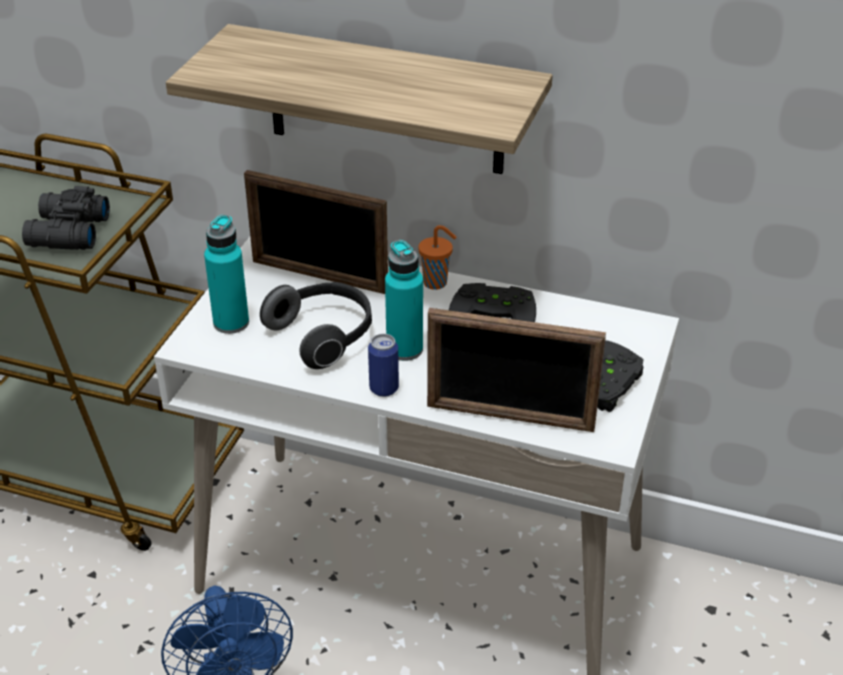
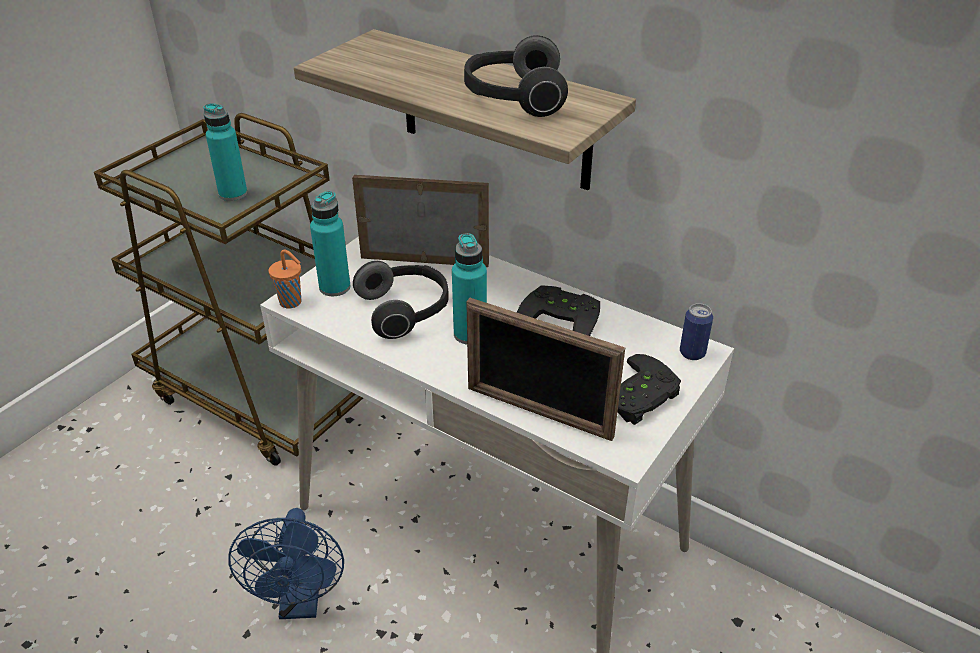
camera: 15 degrees right, 0 degrees up
(66, 233) = (233, 194): black binoculars -> turquoise bottle
(319, 276) = (424, 260): picture frame -> picture frame turned 150 degrees clockwise
(384, 388) = (437, 366): can -> can (692, 353)
(428, 89) = (513, 98): none -> headphones
(436, 283) = (522, 281): orange cup -> orange cup (292, 302)

